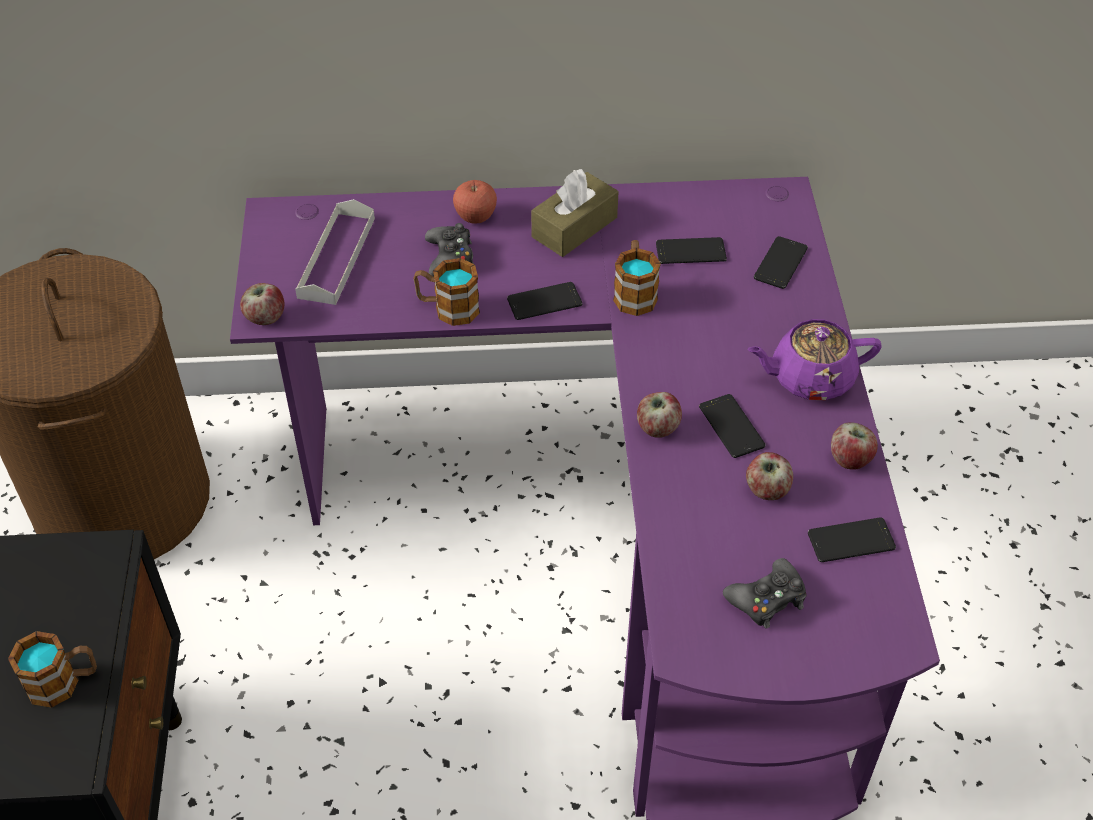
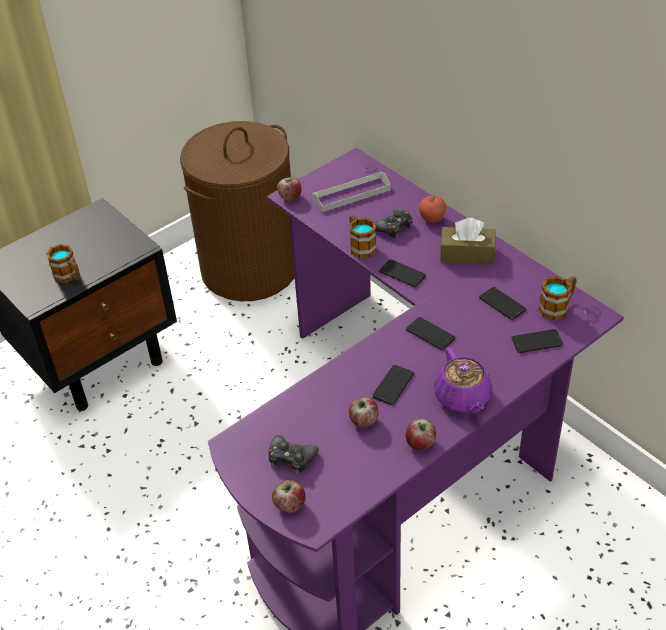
camera: 55 degrees right, 5 degrees down
(634, 292) = (446, 300): mug -> mug (557, 307)
(657, 428) = (362, 359): apple -> apple (290, 505)
(810, 378) = (462, 397): purple teapot -> purple teapot turned 150 degrees counterclockwise
(851, 541) = (362, 472): phone -> phone (430, 334)

